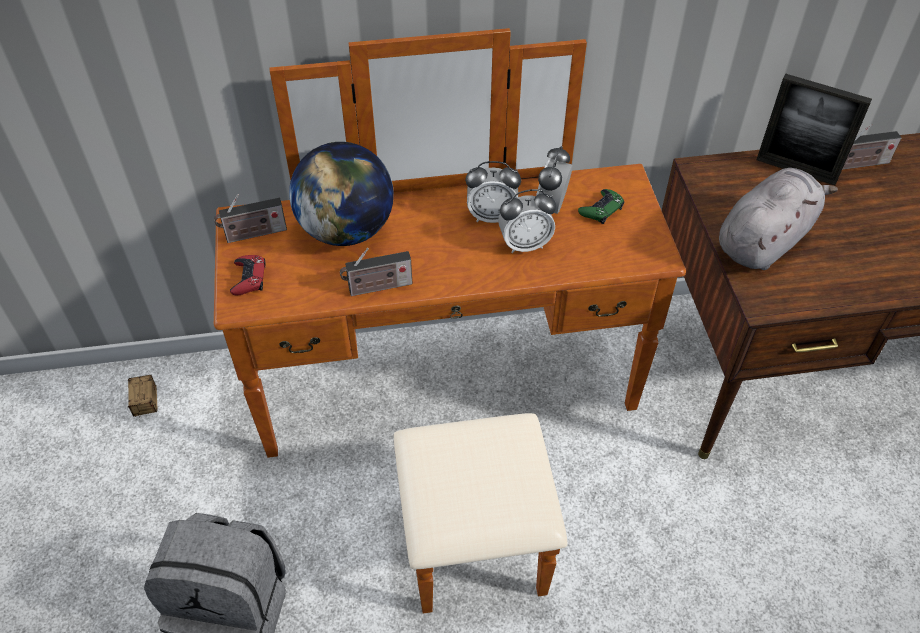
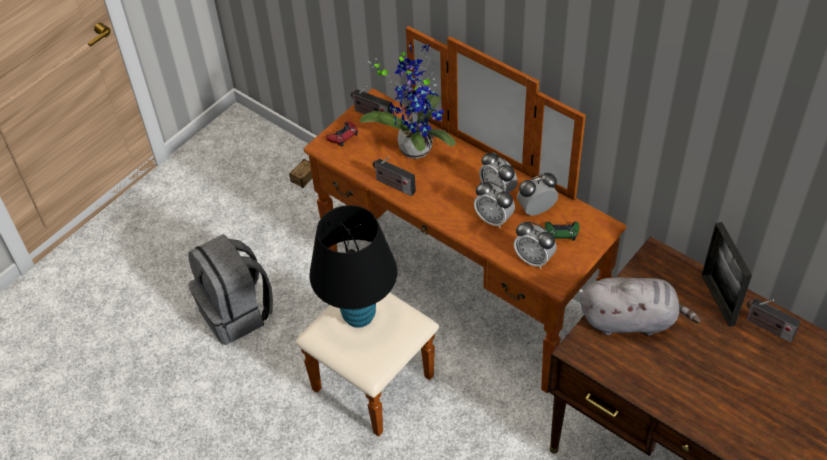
camera: 50 degrees right, 0 degrees up
(346, 230) = (416, 144): globe -> potted plant
(456, 472) = (359, 316): none -> black table lamp
(612, 252) = (534, 259): none -> alarm clock

